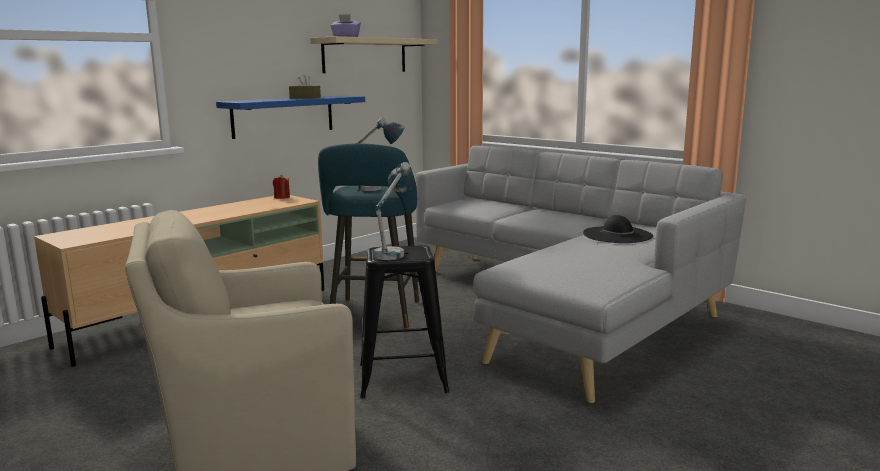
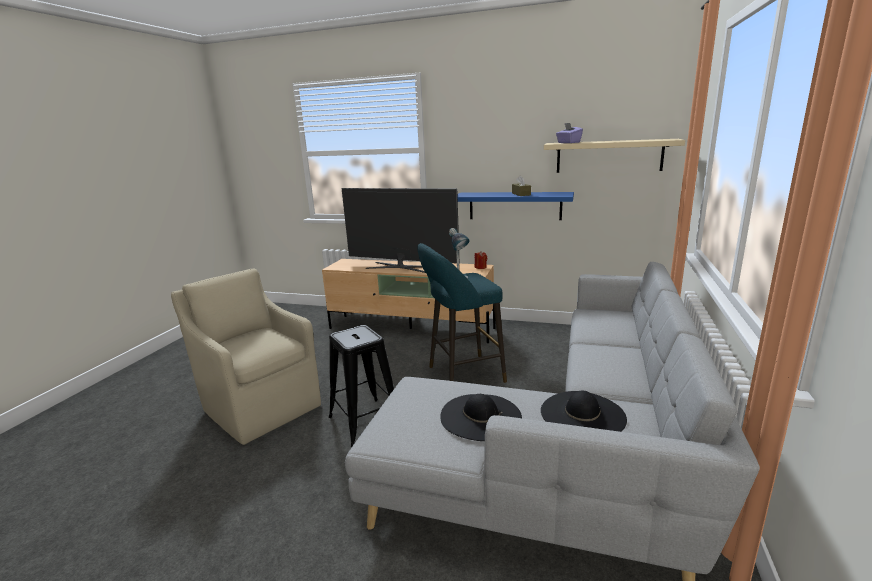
camera: 65 degrees right, 5 degrees up
(188, 218) = (401, 267): none -> television
(394, 252) = (355, 334): table lamp -> none
(595, 256) = (480, 416): none -> black hat

